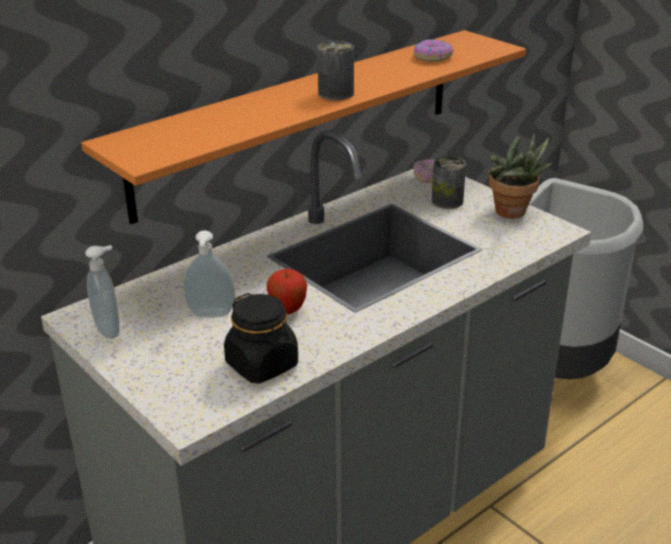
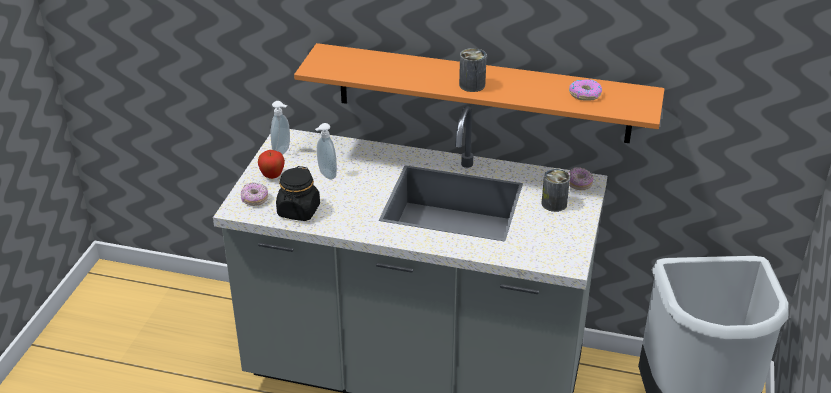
camera: 55 degrees right, 5 degrees up
(187, 393) = (254, 199): none -> donut
(287, 311) = (356, 197): apple -> apple (272, 176)
(513, 214) = (570, 237): potted plant -> none

